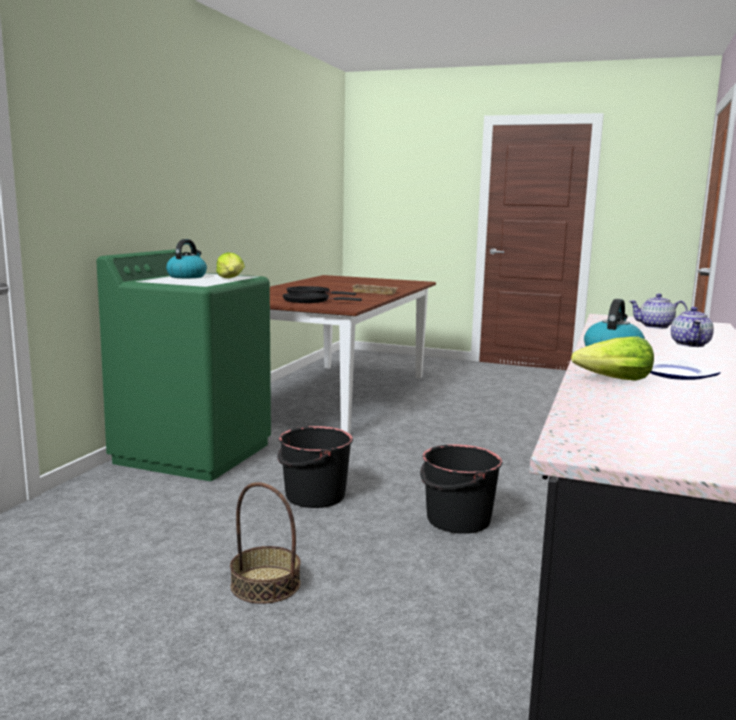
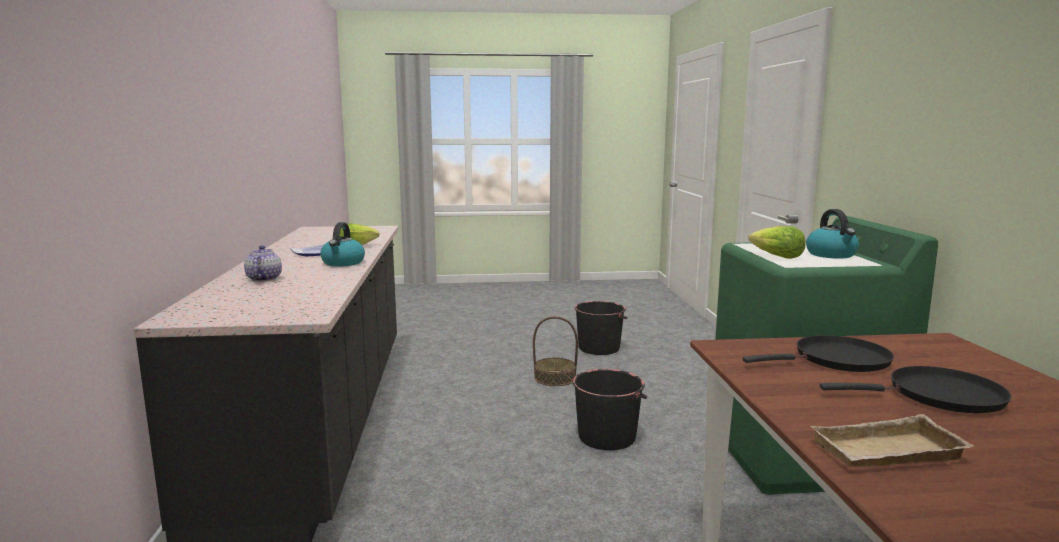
camera: 155 degrees right, 0 degrees up
(457, 520) = (467, 444): black bucket -> black bucket (599, 348)
(655, 326) = (263, 302): teapot -> none

